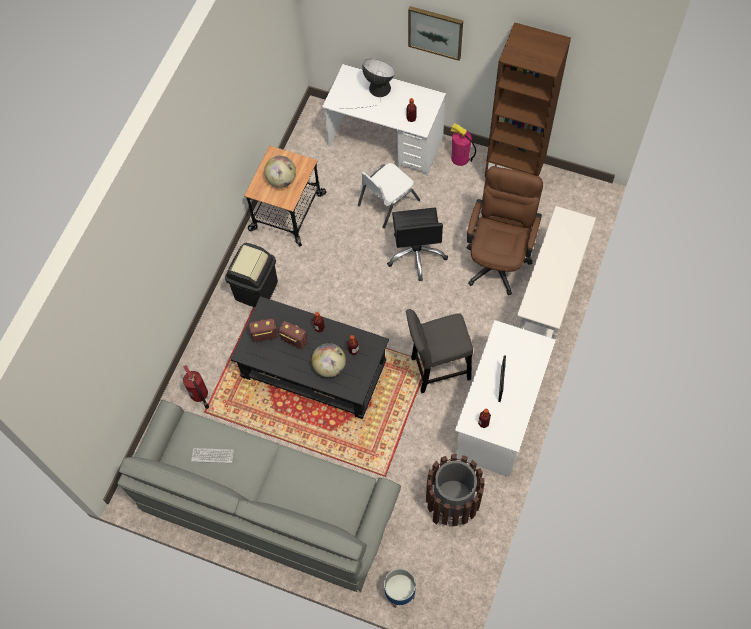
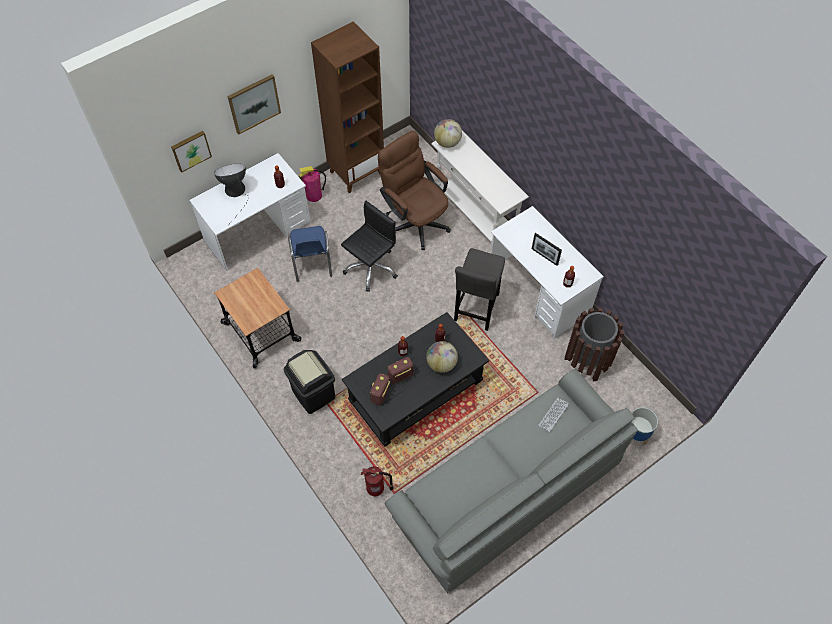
camera: 60 degrees left, 5 degrees down
(212, 455) = (463, 489): keyboard -> keyboard (553, 415)
(282, 180) = (254, 301): globe -> globe (447, 142)
(358, 24) = (190, 150): none -> picture
(388, 202) = (311, 261): white chair -> blue chair
(416, 254) = (371, 268): black office chair -> black office chair turned 75 degrees counterclockwise

